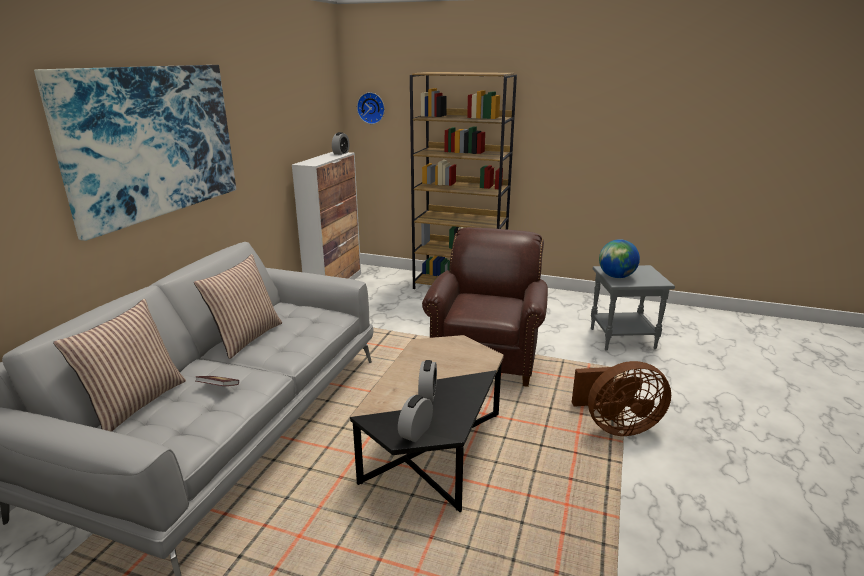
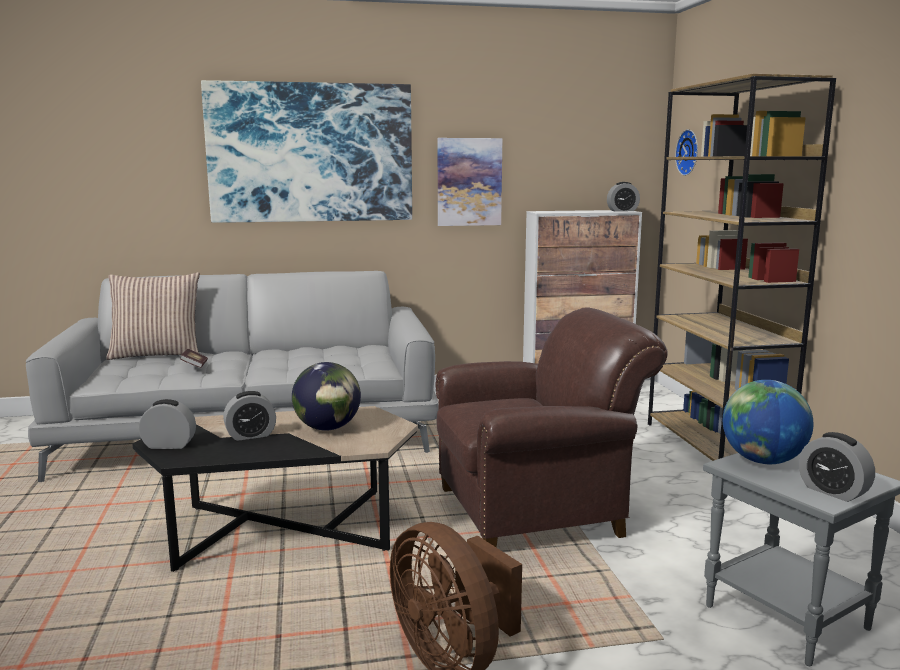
camera: 60 degrees right, 10 degrees down
(246, 337) = (295, 353): pillow -> none
(259, 148) = (469, 182): none -> picture
(441, 363) = (328, 428): none -> globe
(653, 277) = (833, 491): none -> alarm clock

